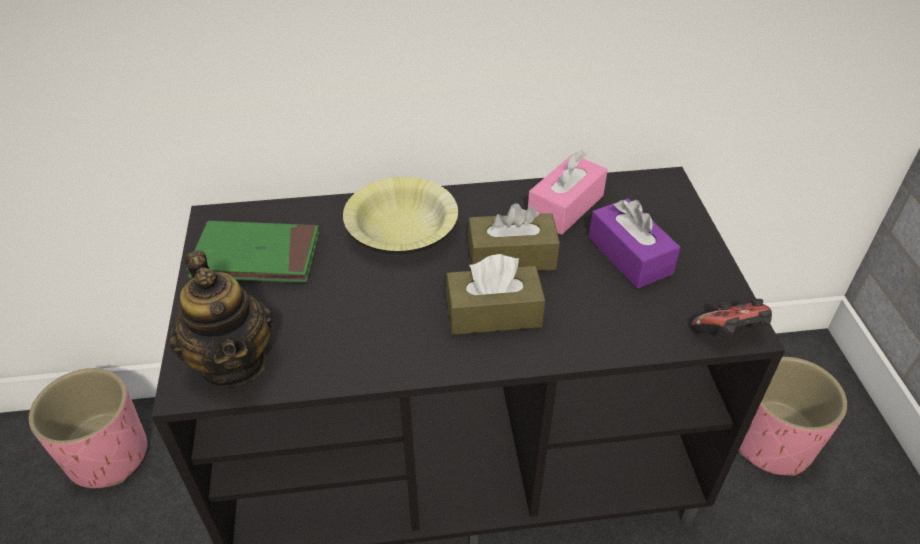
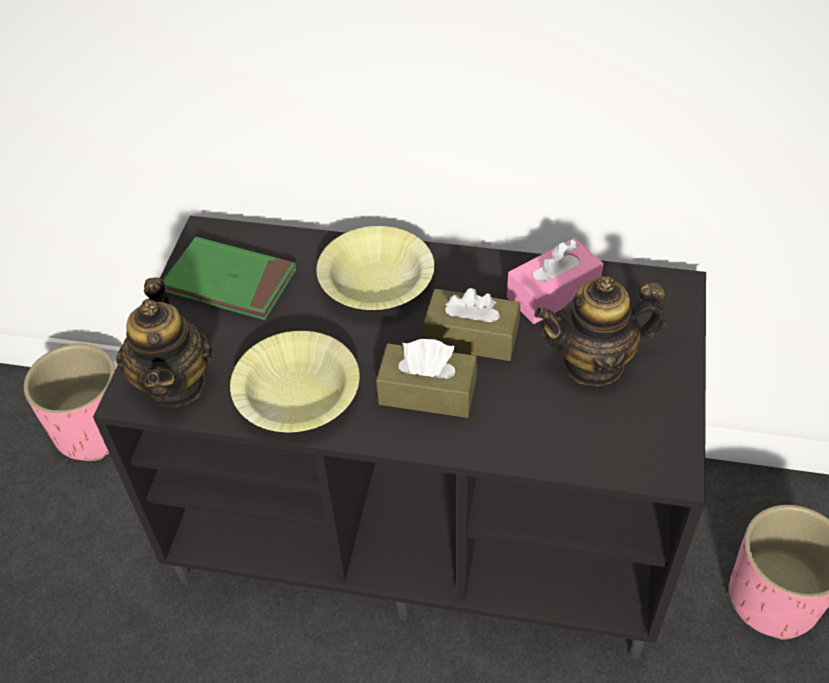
camera: 20 degrees right, 5 degrees up
(366, 344) = (297, 394): none -> yellow bowl
(629, 255) = (594, 363): purple tissue box -> teapot
(729, 334) = (655, 472): game controller -> none

